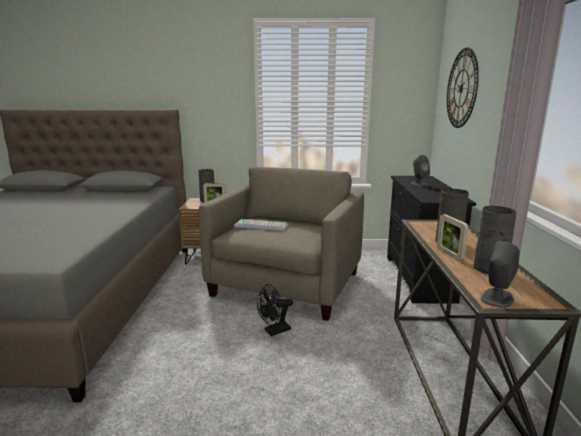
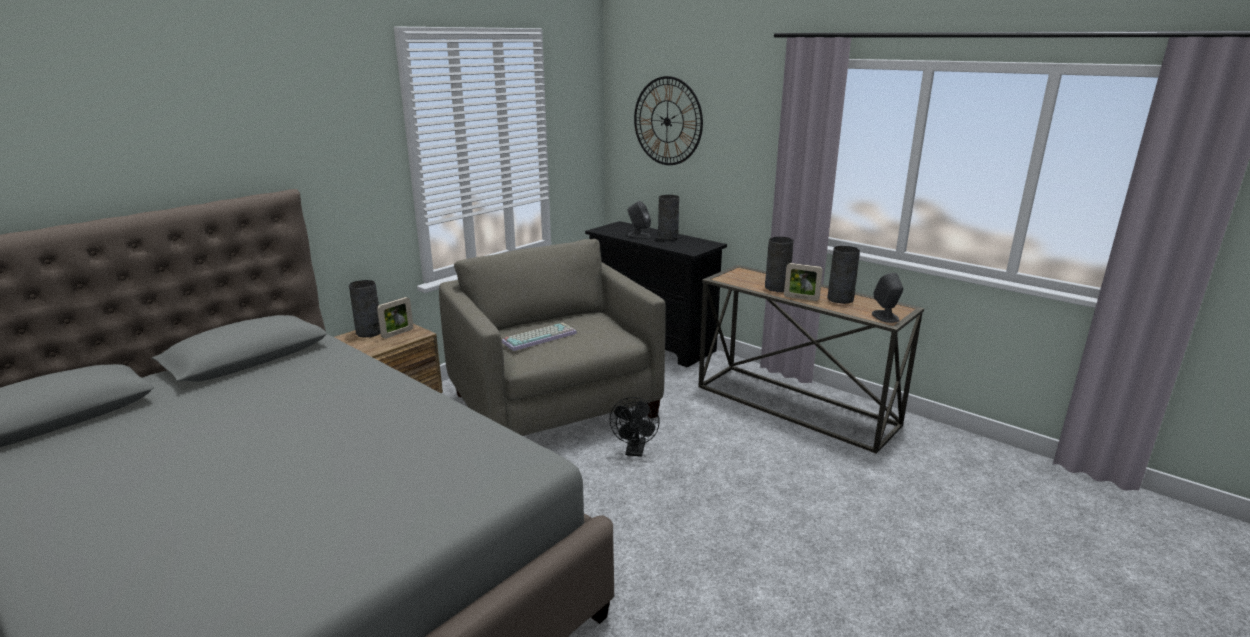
camera: 50 degrees left, 5 degrees up
(436, 190) = (668, 238): none -> grey vase

